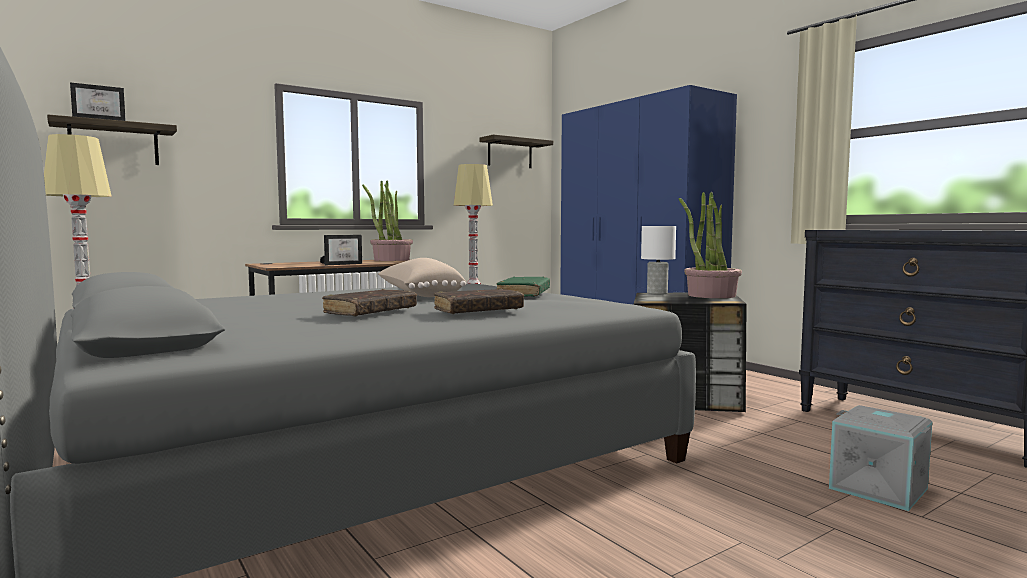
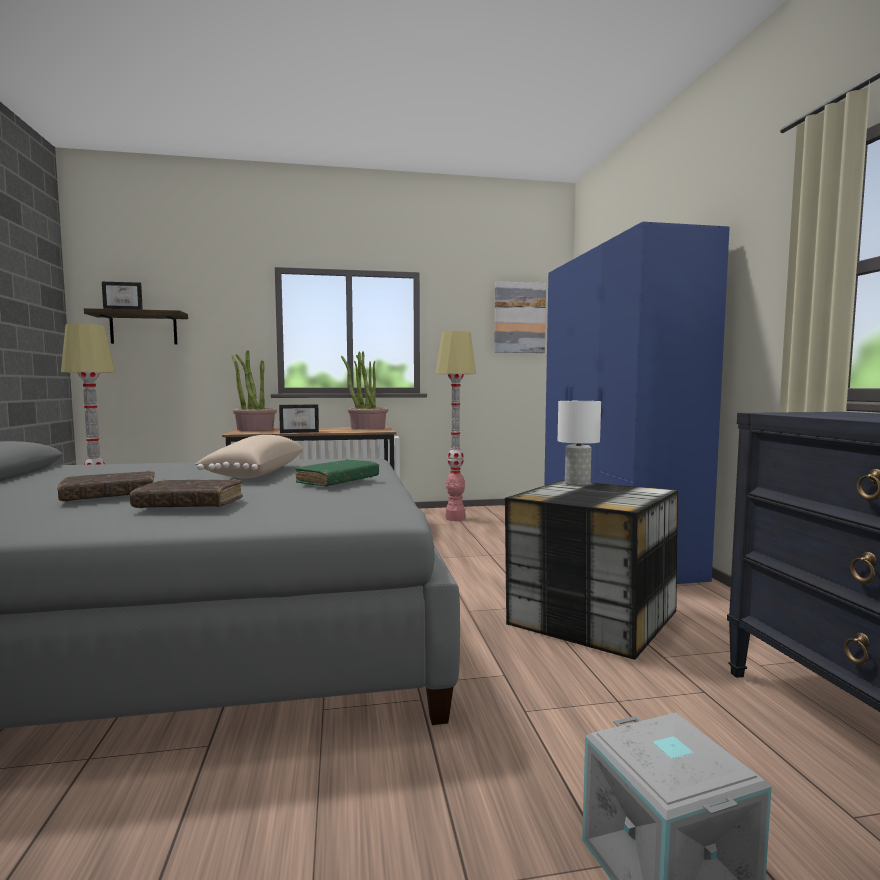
camera: 25 degrees right, 0 degrees up
(510, 153) = (519, 318): shelf -> picture
(711, 295) = (627, 494): potted plant -> potted plant (255, 429)

